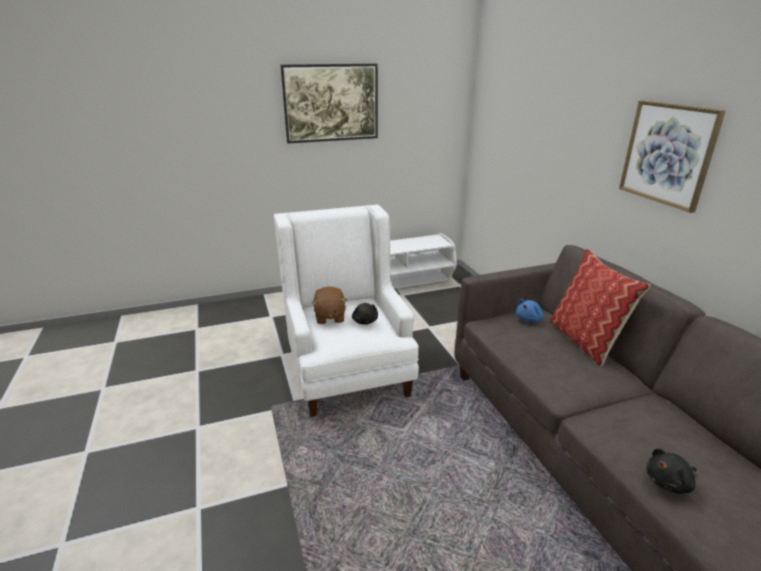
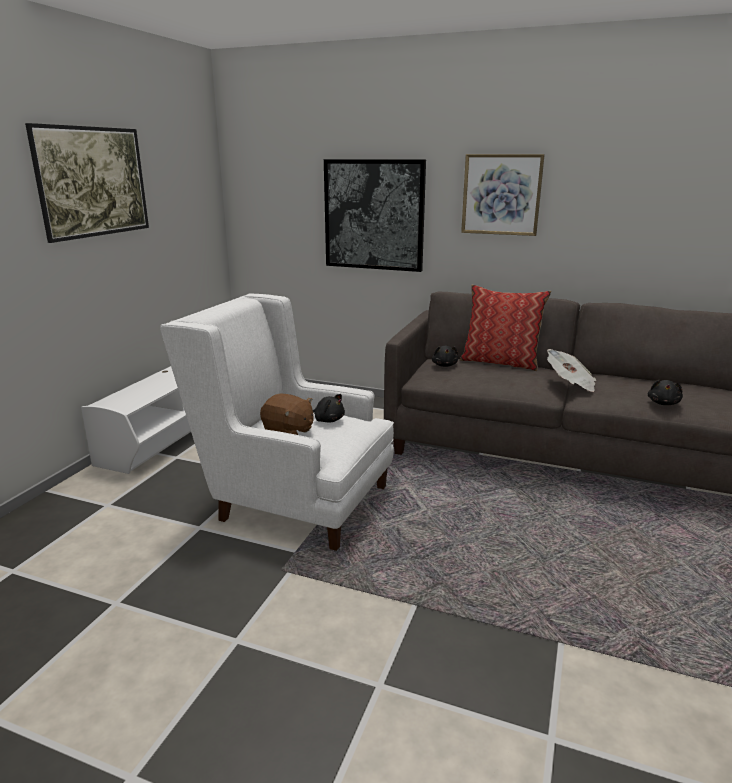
camera: 50 degrees left, 5 degrees down
(529, 319) = (444, 365): blue plush toy -> black plush toy
(557, 153) = (374, 215): none -> picture
(605, 398) = (570, 383): none -> newspaper

